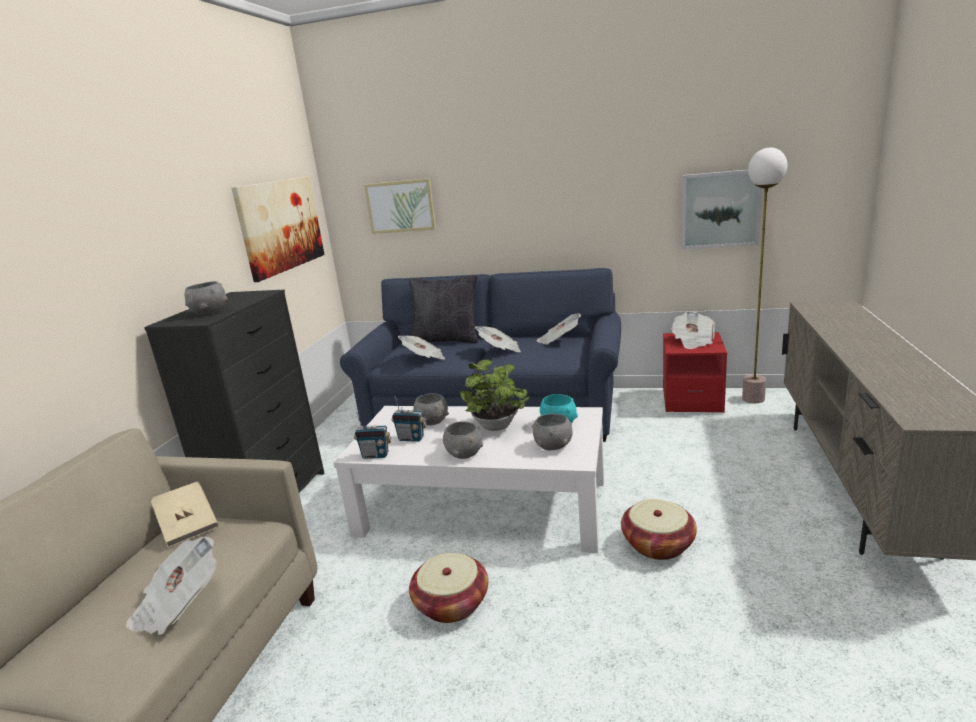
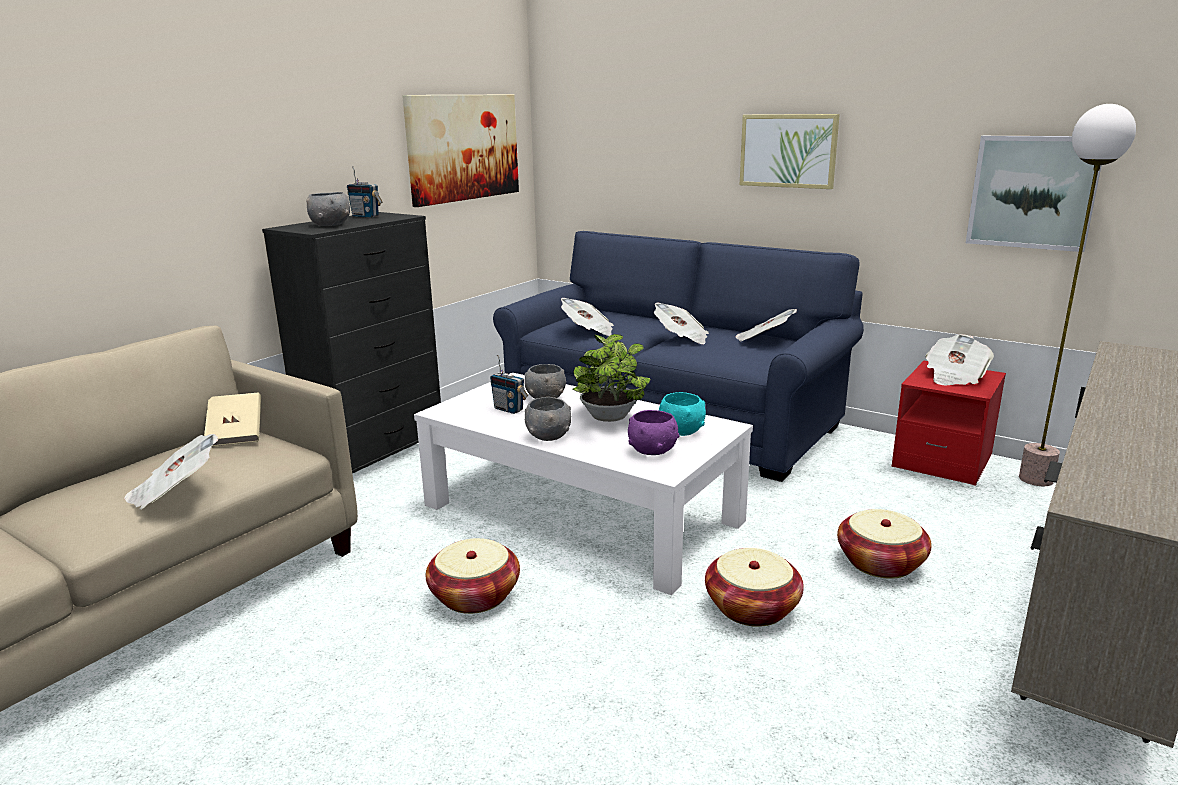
camera: 20 degrees right, 0 degrees up
(375, 455) = (459, 417): radio -> radio (366, 216)
(400, 206) = (614, 142): picture -> picture (788, 151)
(446, 339) = (633, 316): black pillow -> none
(553, 446) = (652, 451): grey bowl -> purple bowl
(711, 484) = (880, 563): none -> basket

